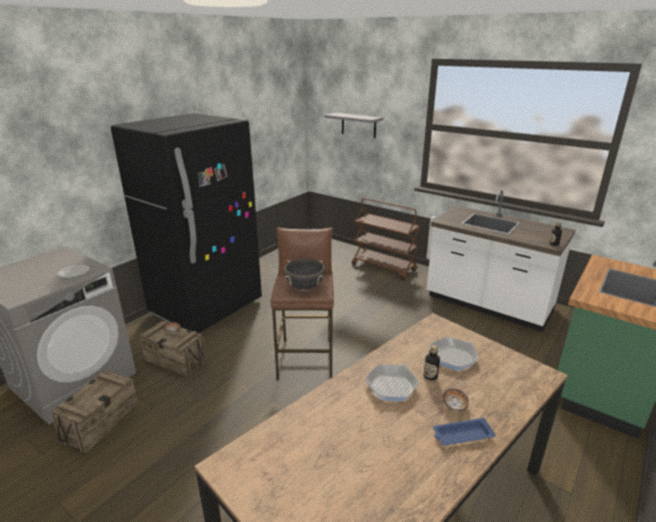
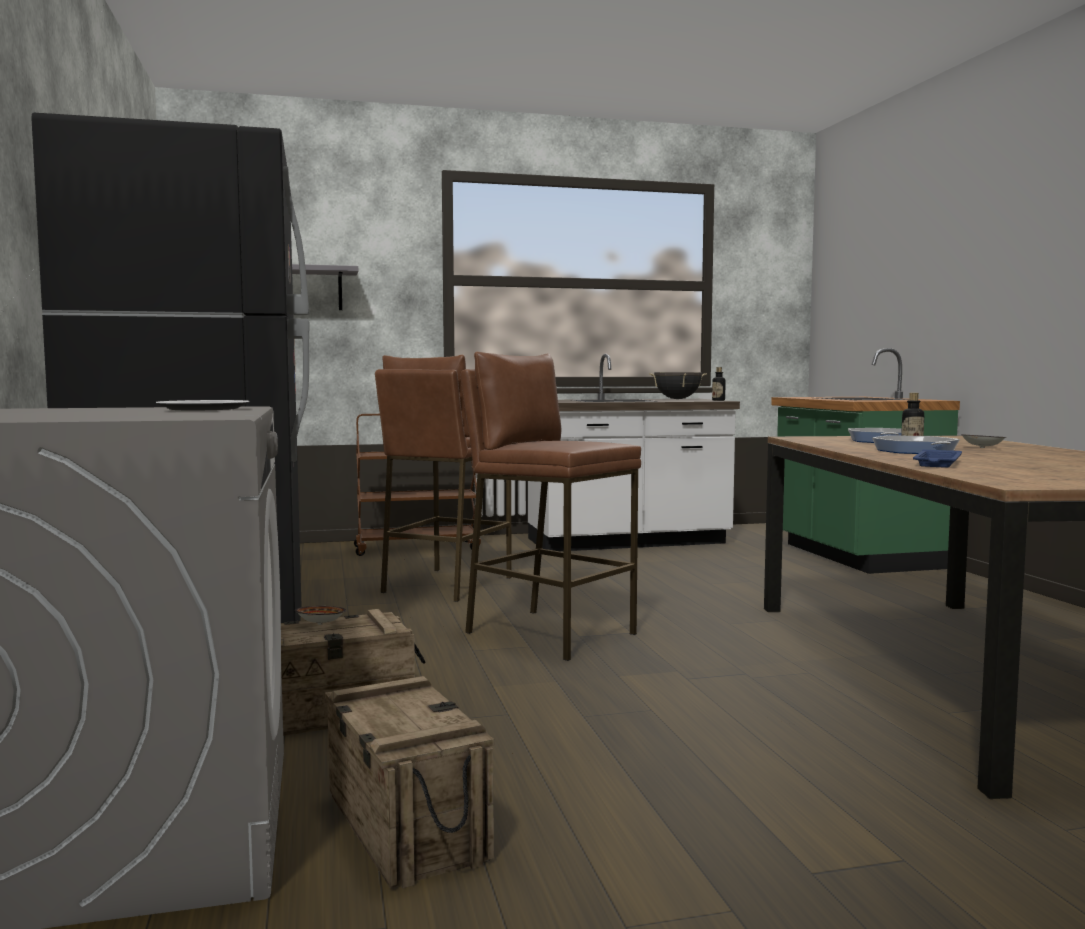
camera: 50 degrees left, 20 degrees down
(304, 287) = (580, 442): black cooking pot -> black cooking pot (677, 399)
(340, 302) = (446, 584): none -> brown stool
(462, 435) = (1040, 451): blue tray -> blue tray (937, 463)

